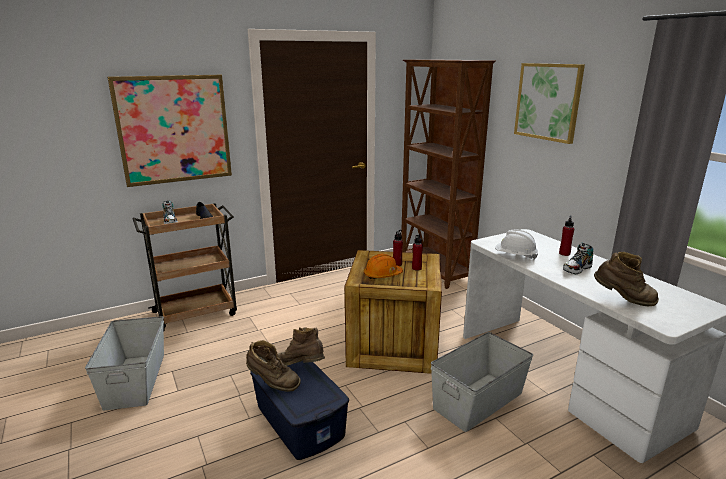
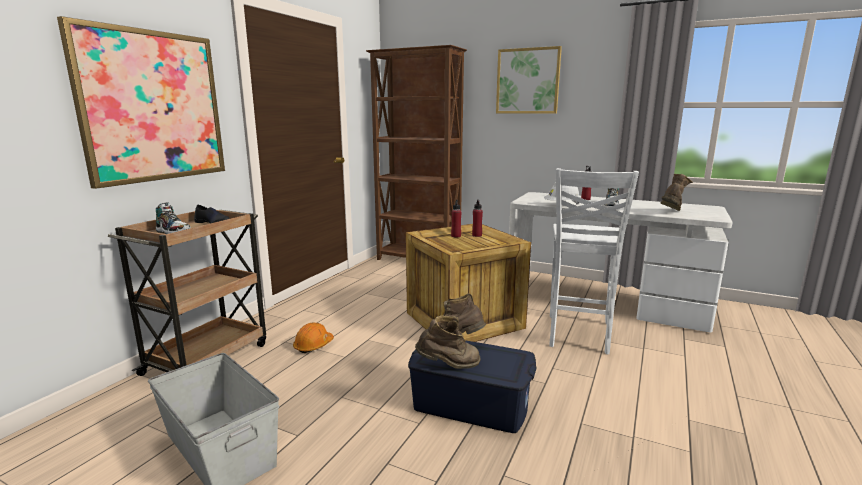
camera: 35 degrees left, 5 degrees down
(382, 275) = (459, 244): orange hard hat -> orange hard hat (313, 345)
(477, 400) = (578, 334): grey storage box -> white chair
(623, 300) = (670, 212): brown boot -> brown boot turned 45 degrees counterclockwise

